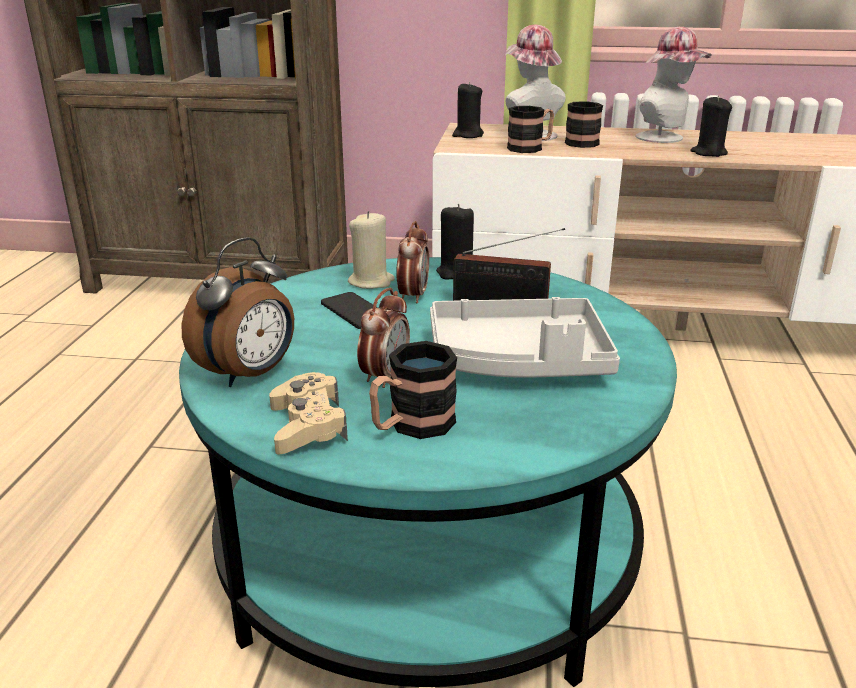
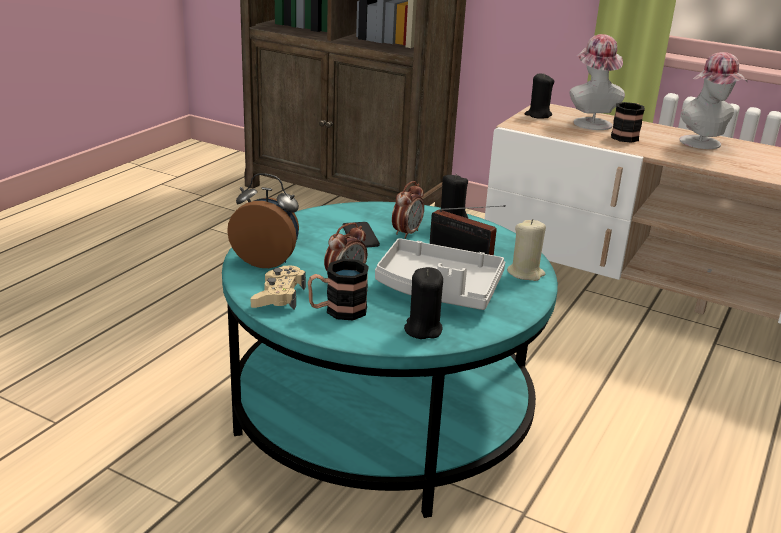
camera: 20 degrees right, 0 degrees up
(250, 374) = (267, 260): alarm clock -> alarm clock turned 135 degrees counterclockwise
(371, 282) = (387, 218): beige candle -> beige candle (525, 273)
(530, 148) = (577, 135): mug -> none
(708, 153) = (725, 164): black candle -> black candle (423, 329)

